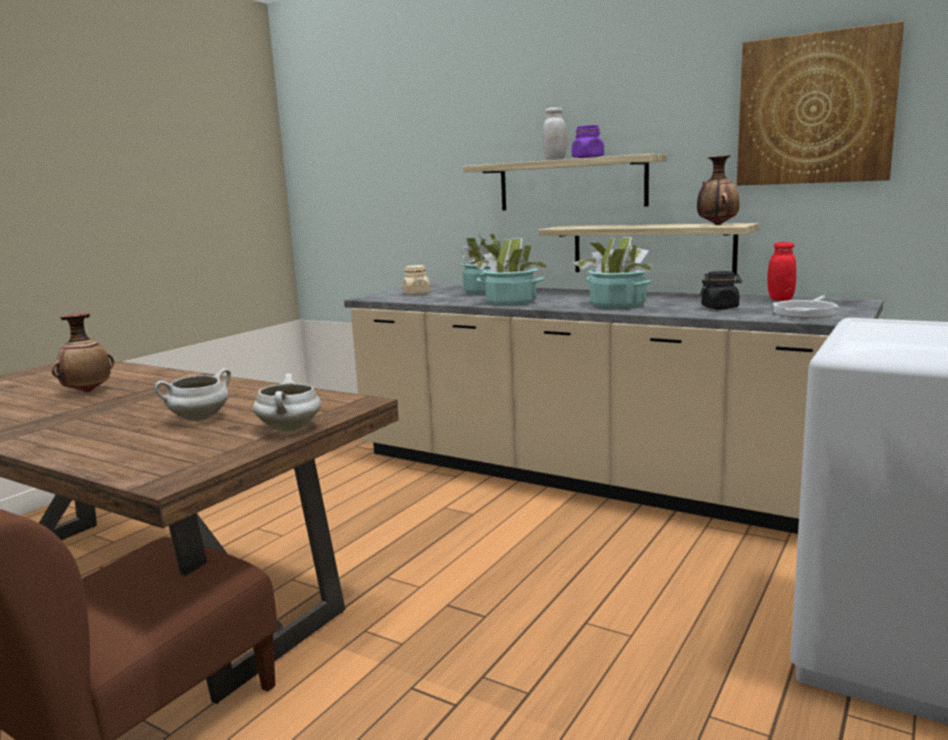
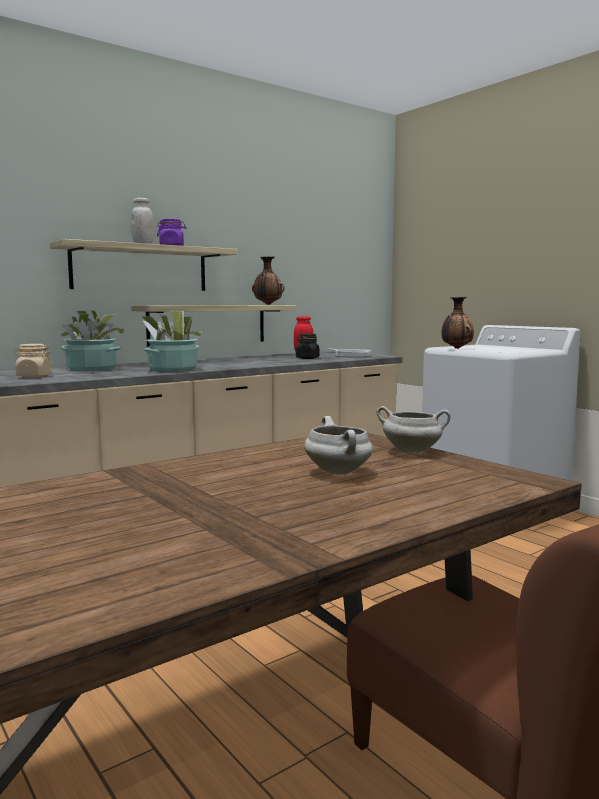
camera: 70 degrees left, 5 degrees down
(87, 391) = (85, 518): vase -> vase (456, 348)
(618, 304) = (250, 363): potted plant -> none
(815, 109) = (298, 234): picture -> none

